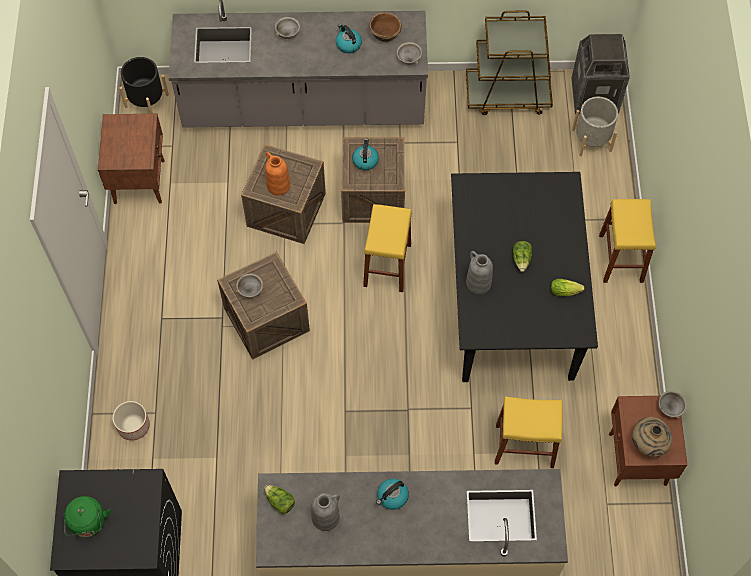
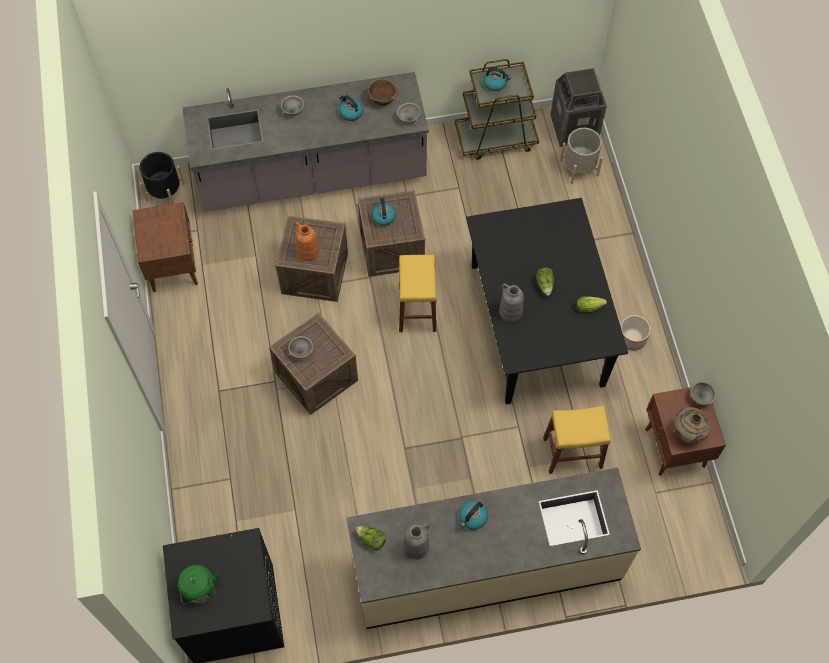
camera: 10 degrees left, 0 degrees up
(134, 426) = (212, 494): planter -> planter (632, 338)
(510, 35) = (495, 83): none -> kettle
(621, 258) = (625, 270): yellow stool -> none

